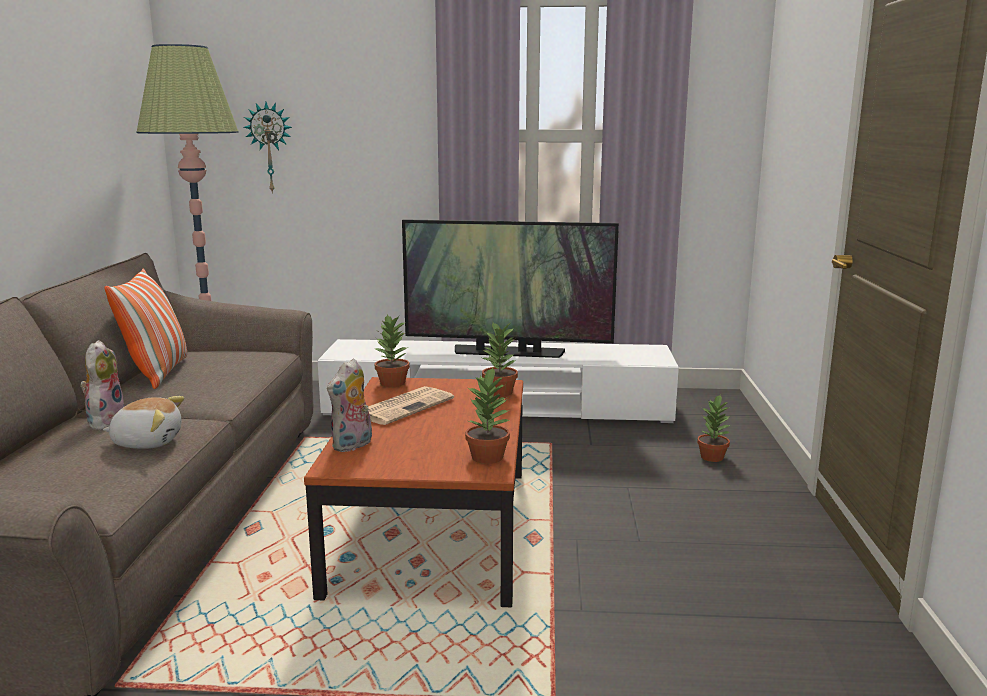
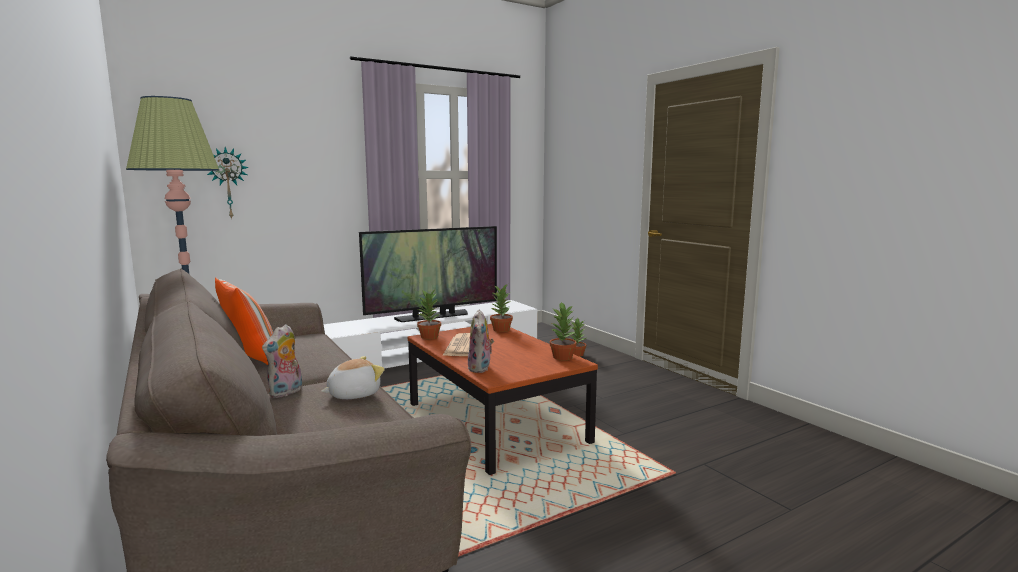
camera: 35 degrees left, 5 degrees down
(105, 422) = (286, 392): plush toy -> plush toy turned 120 degrees counterclockwise

